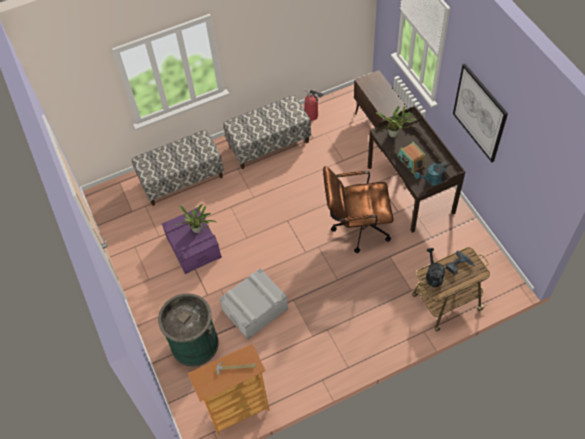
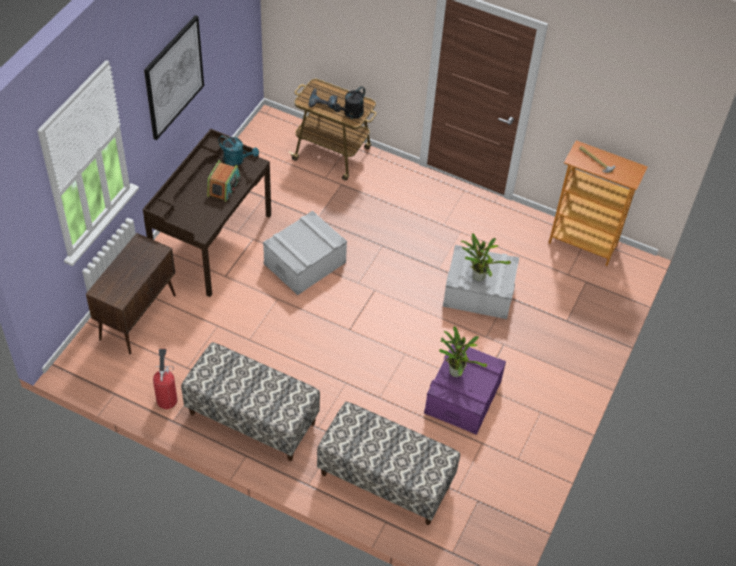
camera: 135 degrees left, 5 degrees down
(194, 344) = (562, 319): green trash can -> none
(356, 227) = (305, 263): brown office chair -> grey storage box
(394, 135) = (194, 218): potted plant -> potted plant (478, 275)

